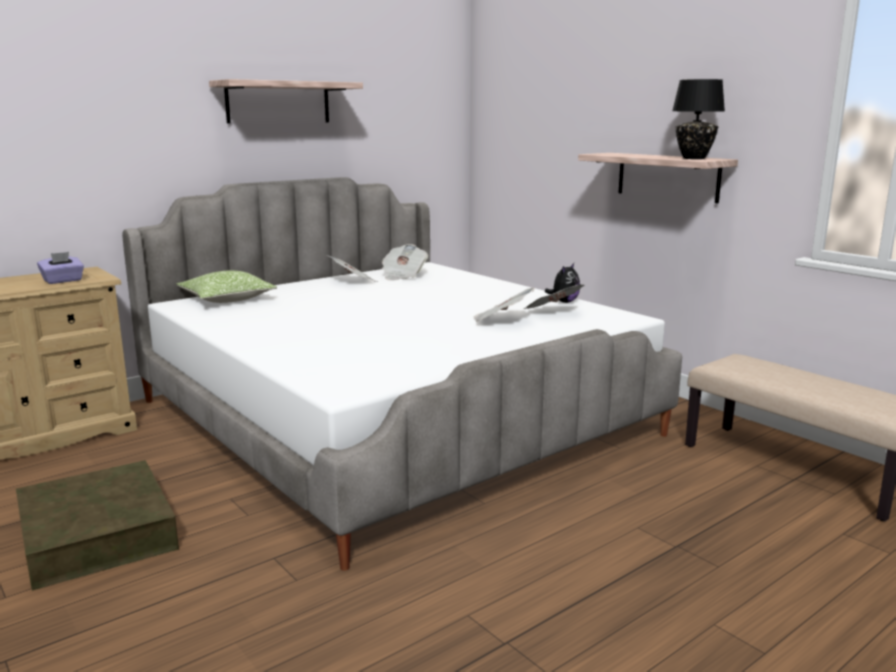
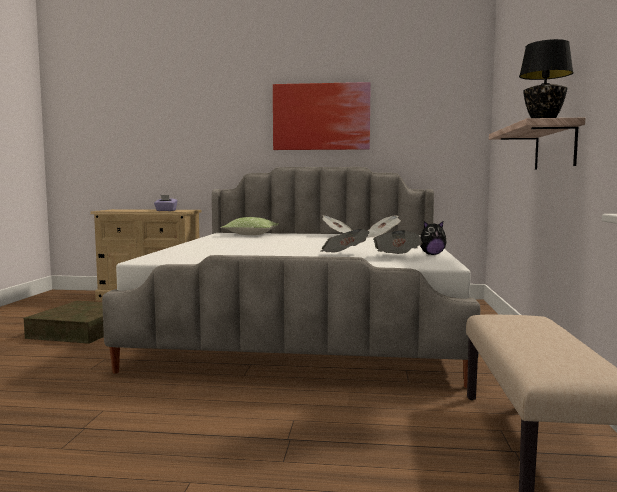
camera: 45 degrees right, 10 degrees down
(278, 102) = (321, 117): shelf -> picture

